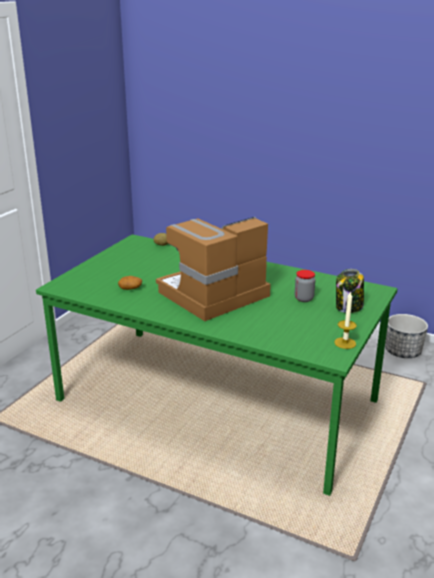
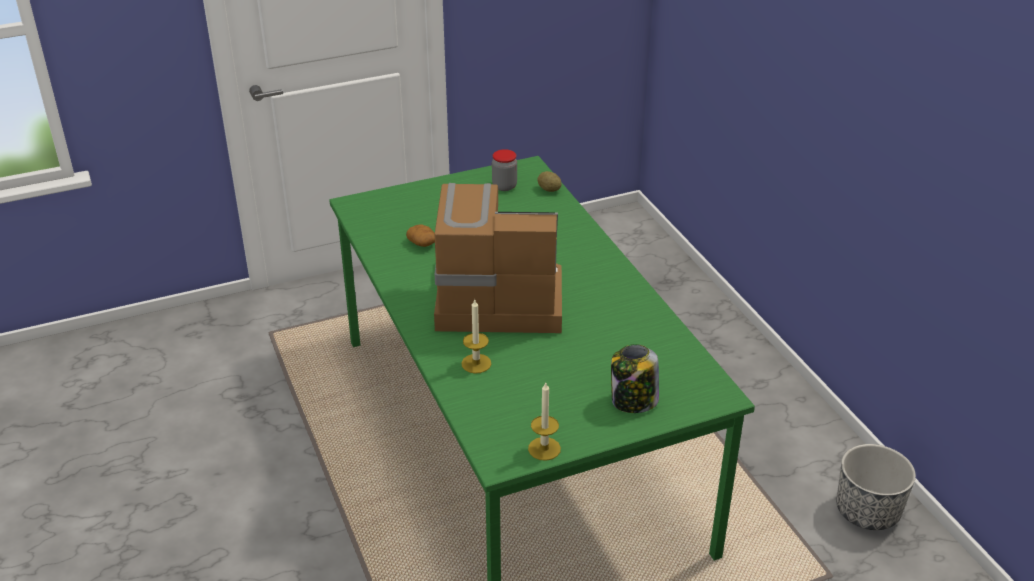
camera: 40 degrees right, 10 degrees up
(251, 325) = (476, 363): none -> candle
(304, 298) = (597, 358): jar -> jar (504, 186)

